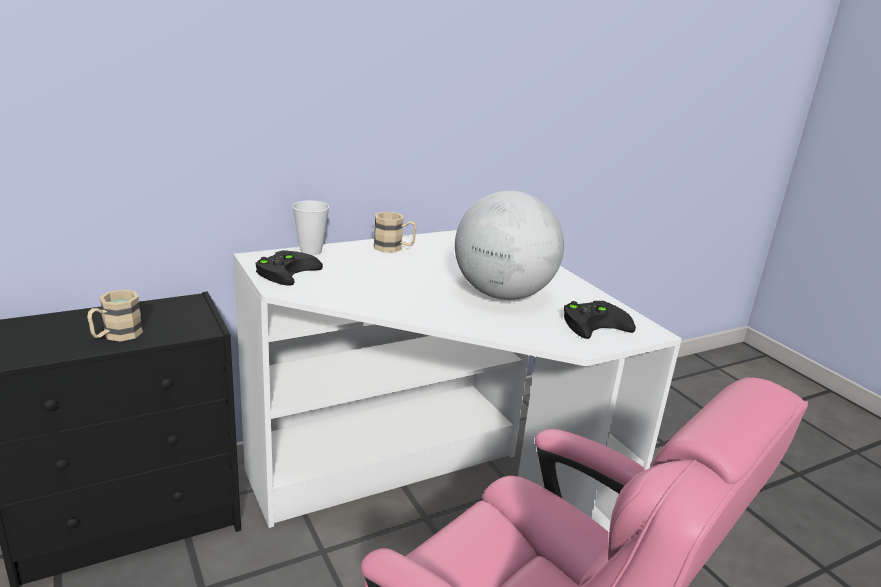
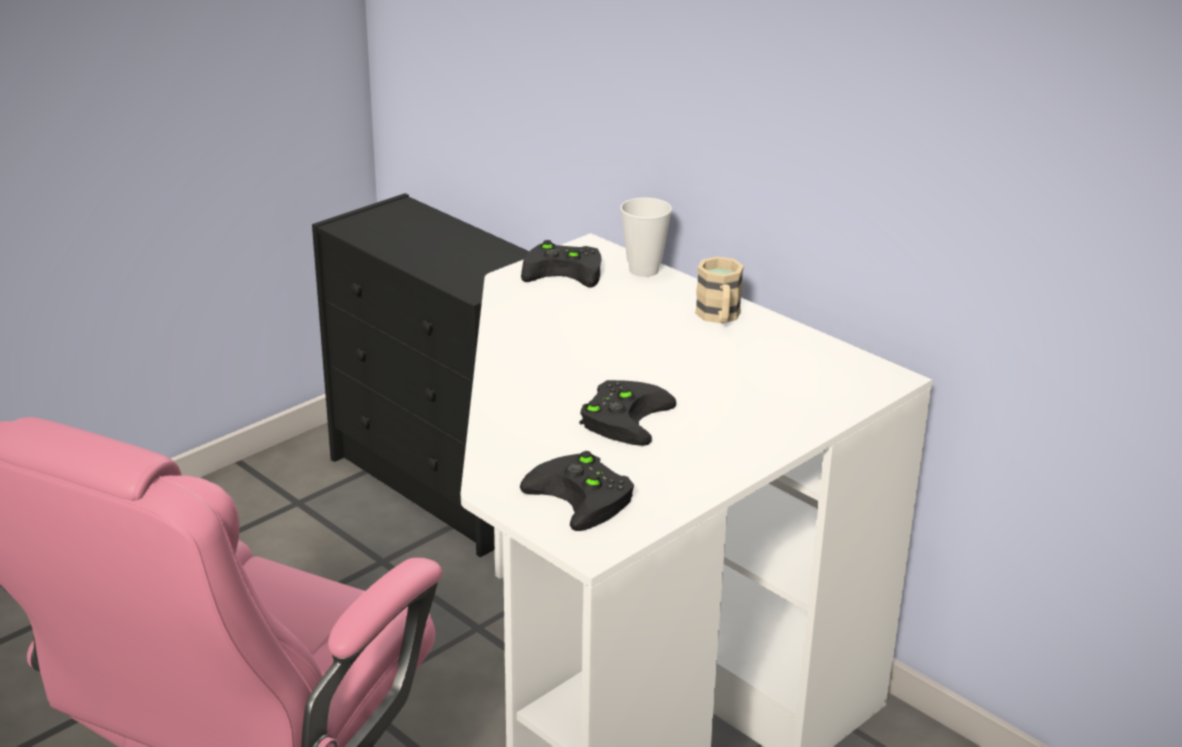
camera: 75 degrees right, 5 degrees up
(116, 335) = (427, 256): beige mug -> none
(502, 294) = (623, 416): globe -> black game controller

